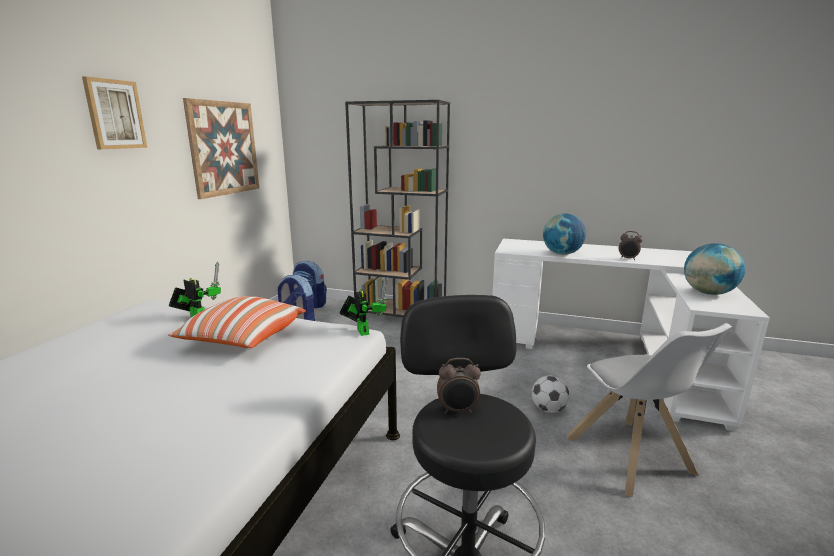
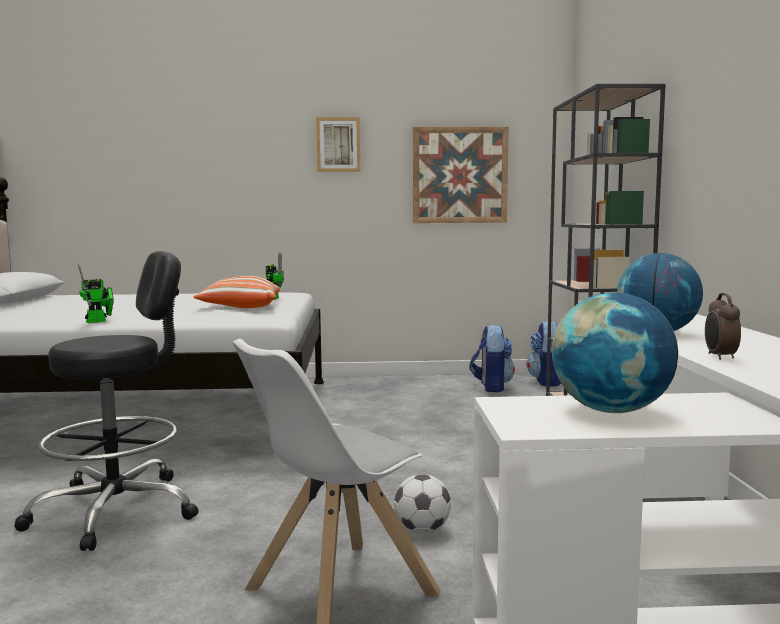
camera: 70 degrees right, 10 degrees down
(362, 330) = (275, 320): toy robot -> toy robot (99, 321)
(458, 410) = (121, 339): alarm clock -> none

